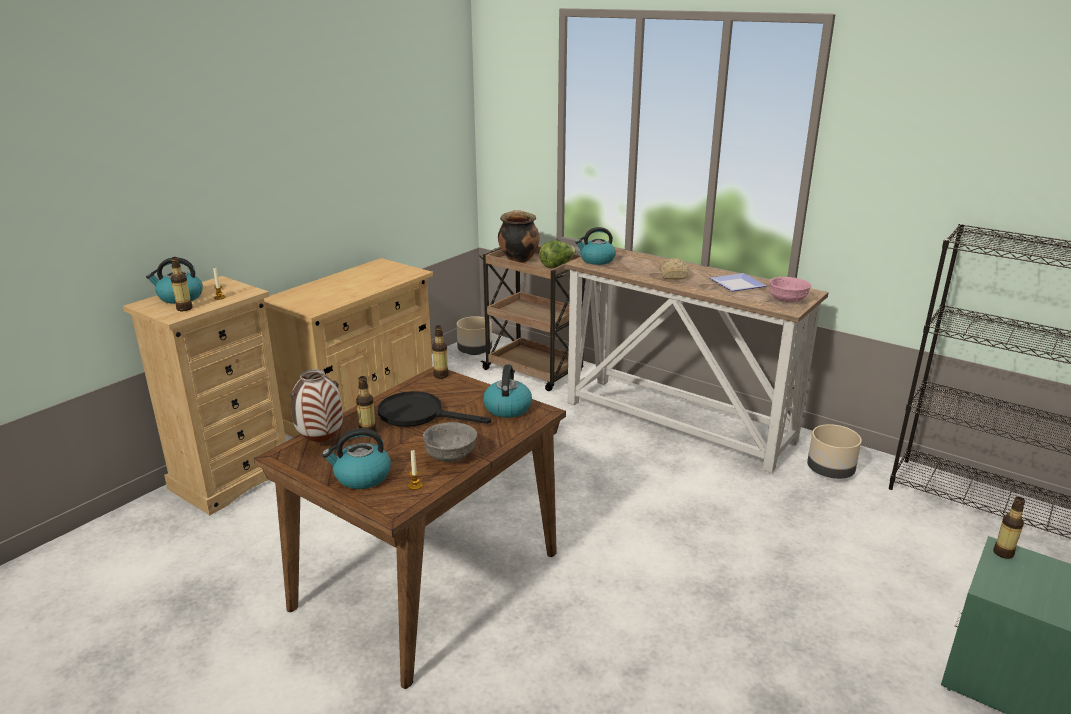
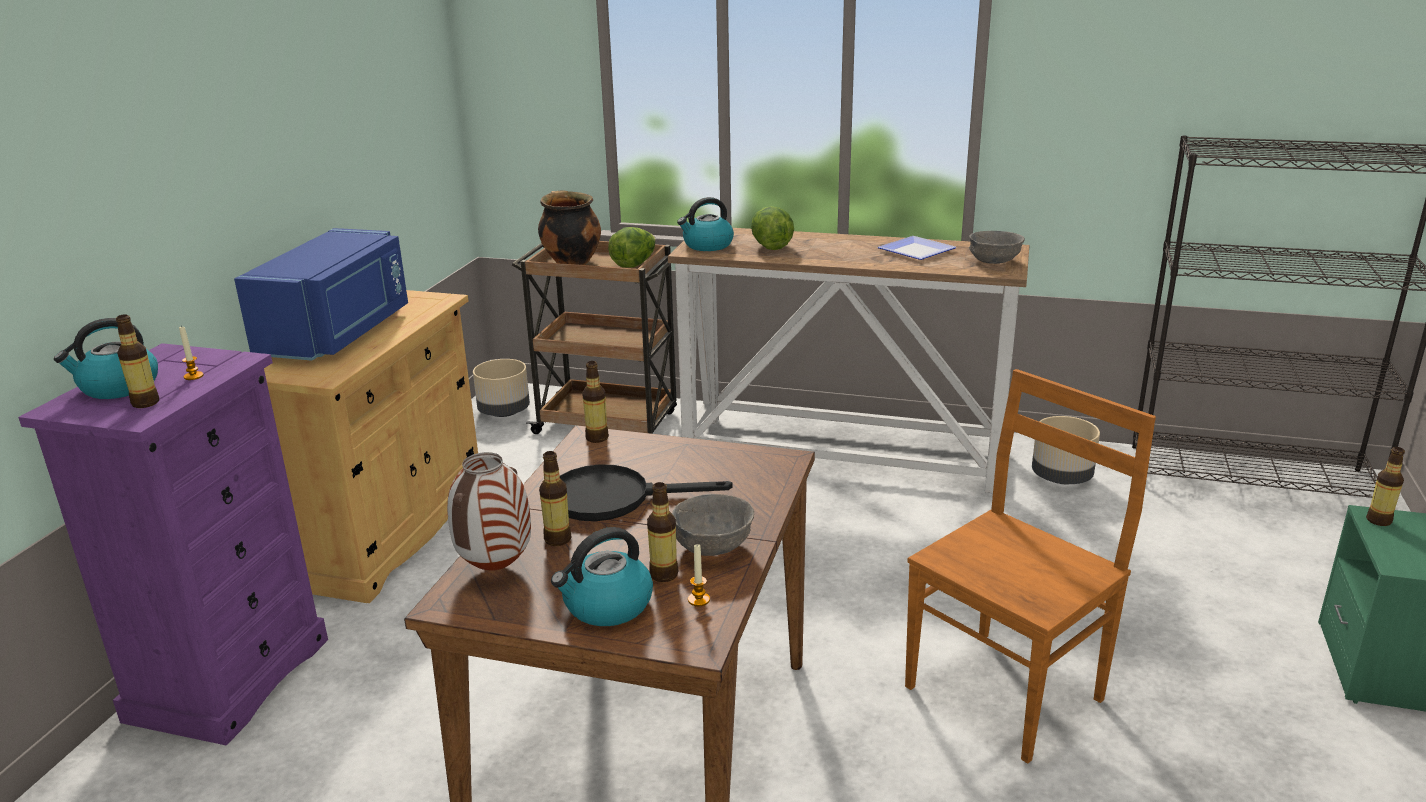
camera: 20 degrees left, 0 degrees up
(232, 478) = (229, 678): beige dresser -> purple dresser
(341, 284) = (339, 333): none -> blue microwave
(408, 466) = (663, 574): none -> bottle
(507, 408) = (732, 463): kettle -> none
(638, 266) = (771, 246): none -> lettuce
(673, 275) = (827, 251): bread -> none
(682, 608) = (1007, 690): none -> brown chair
(787, 300) = (993, 262): pink bowl -> grey bowl

